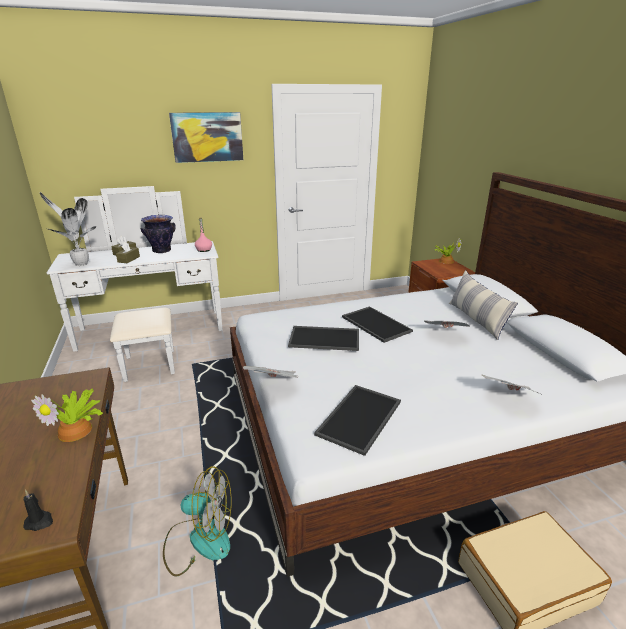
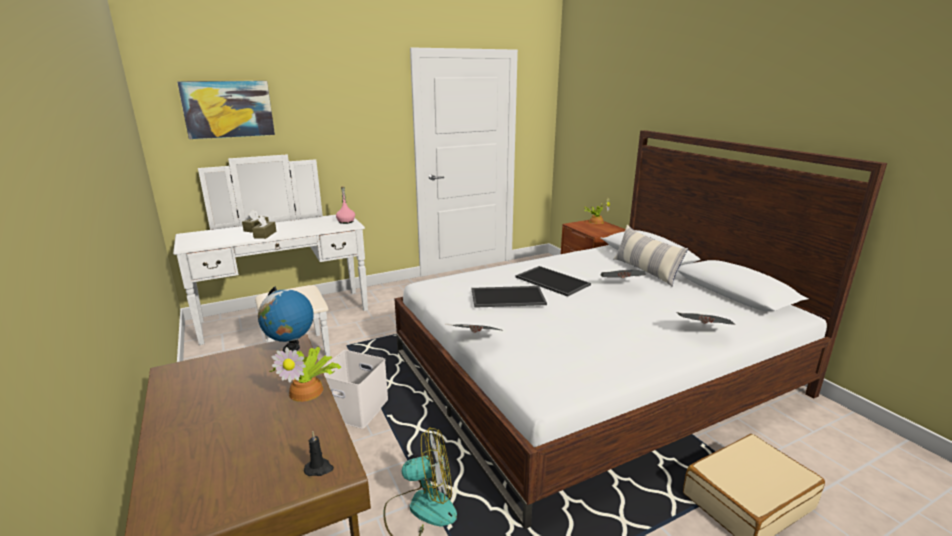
camera: 10 degrees left, 5 degrees down
(80, 264) = (210, 242): potted plant -> none
(86, 382) = (291, 349): none -> globe
(162, 251) = (298, 225): vase -> none
(180, 427) = (357, 408): none -> white storage box
(207, 137) = (344, 102): picture -> picture (228, 109)
(360, 419) = (575, 362): tray -> none

